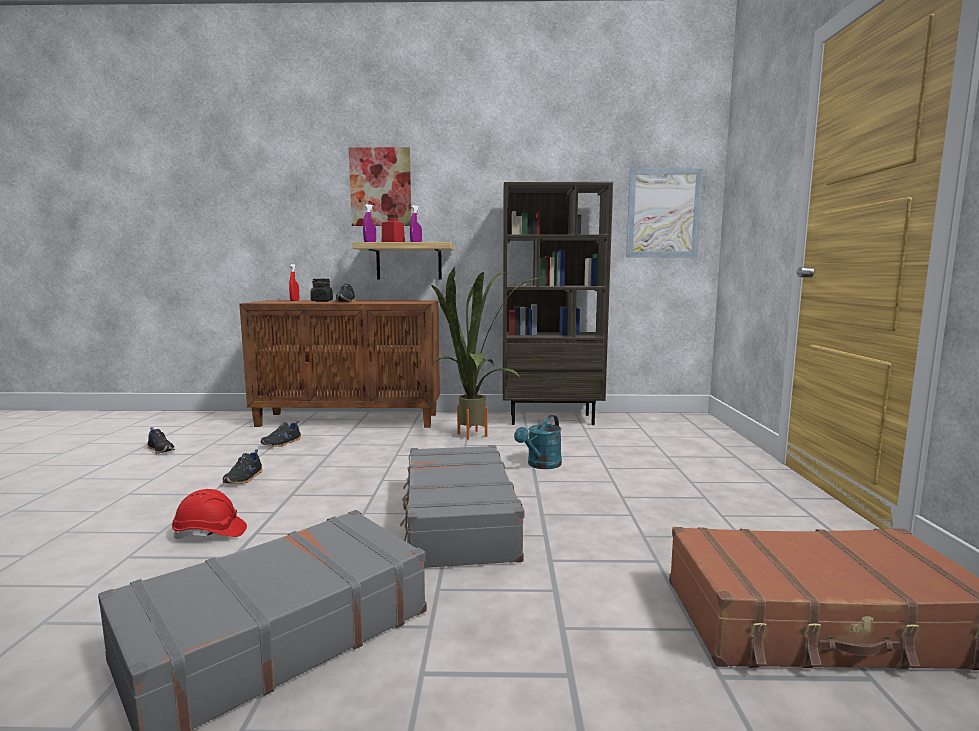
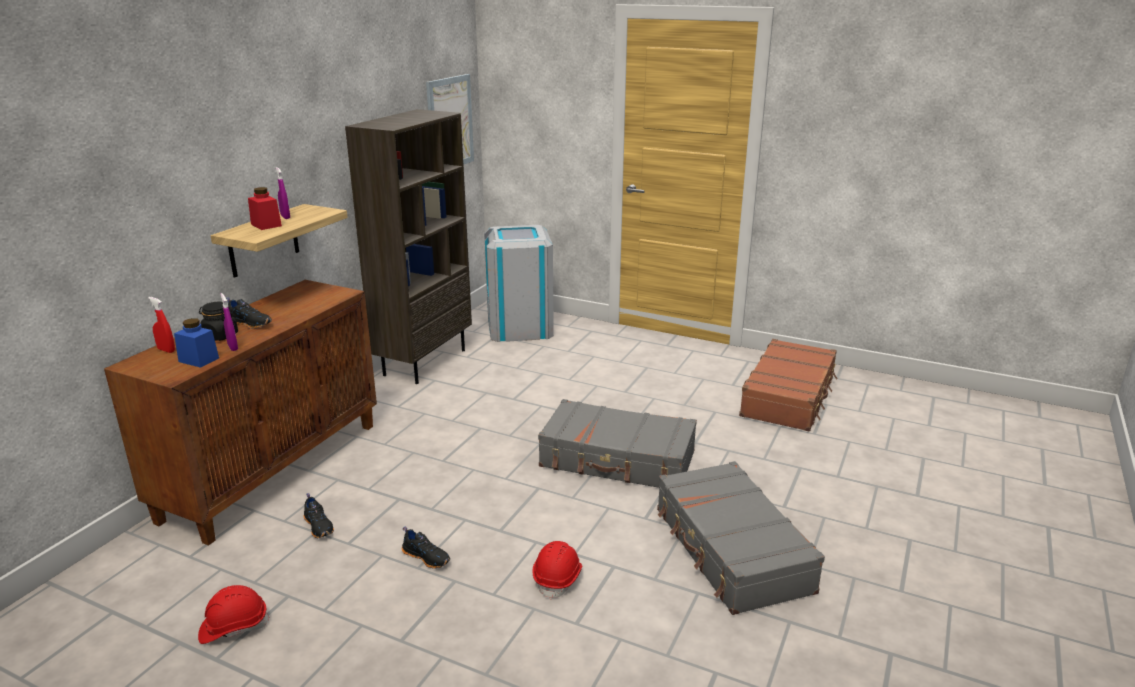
camera: 65 degrees left, 15 degrees up
(161, 450) = (234, 627): black shoe -> red hard hat
(282, 302) = (199, 360): none -> blue jar
(370, 242) = (250, 234): purple spray bottle -> purple spray bottle (233, 347)
(381, 187) = (218, 148): picture -> none
(474, 438) = (436, 411): potted plant -> none
(541, 465) = (540, 401): turquoise watering can -> none
(676, 432) = (520, 328): none -> grey trash can

